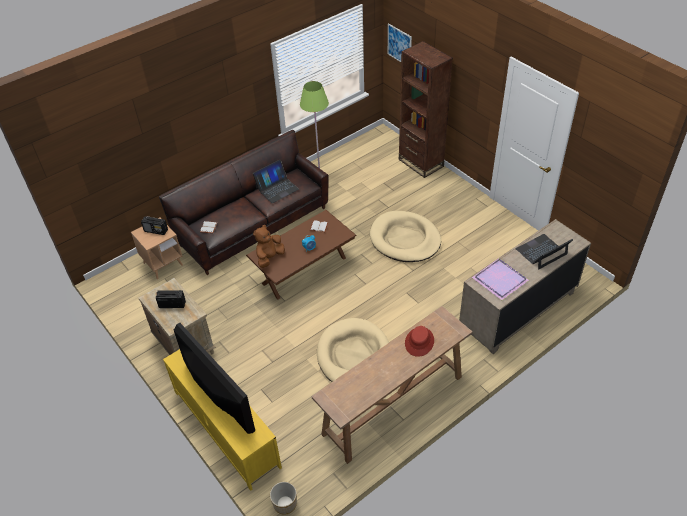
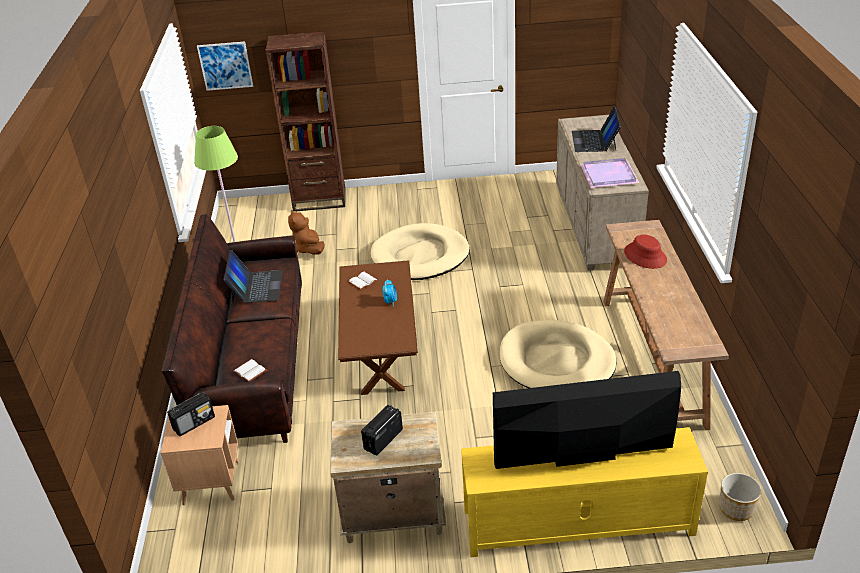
camera: 55 degrees left, 10 degrees down
(269, 258) = (368, 339): brown plush toy -> brown plush toy (309, 249)

